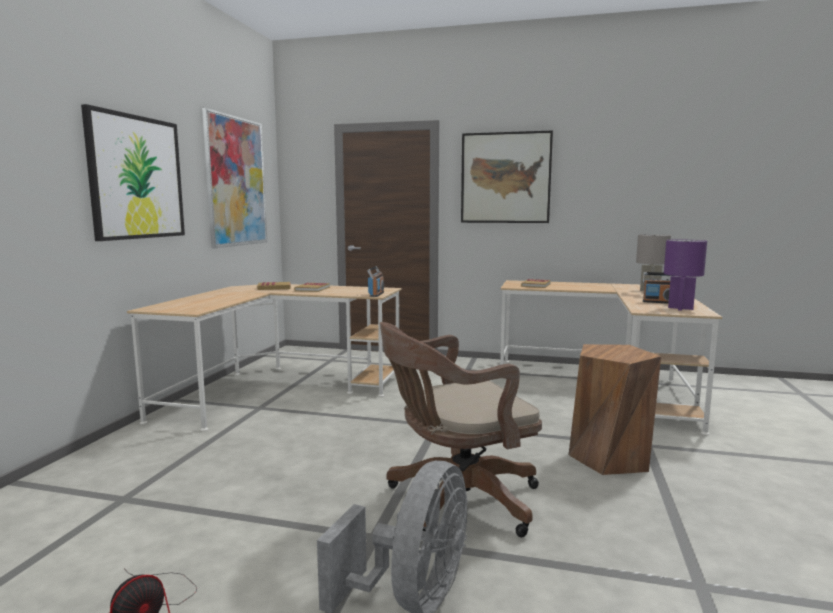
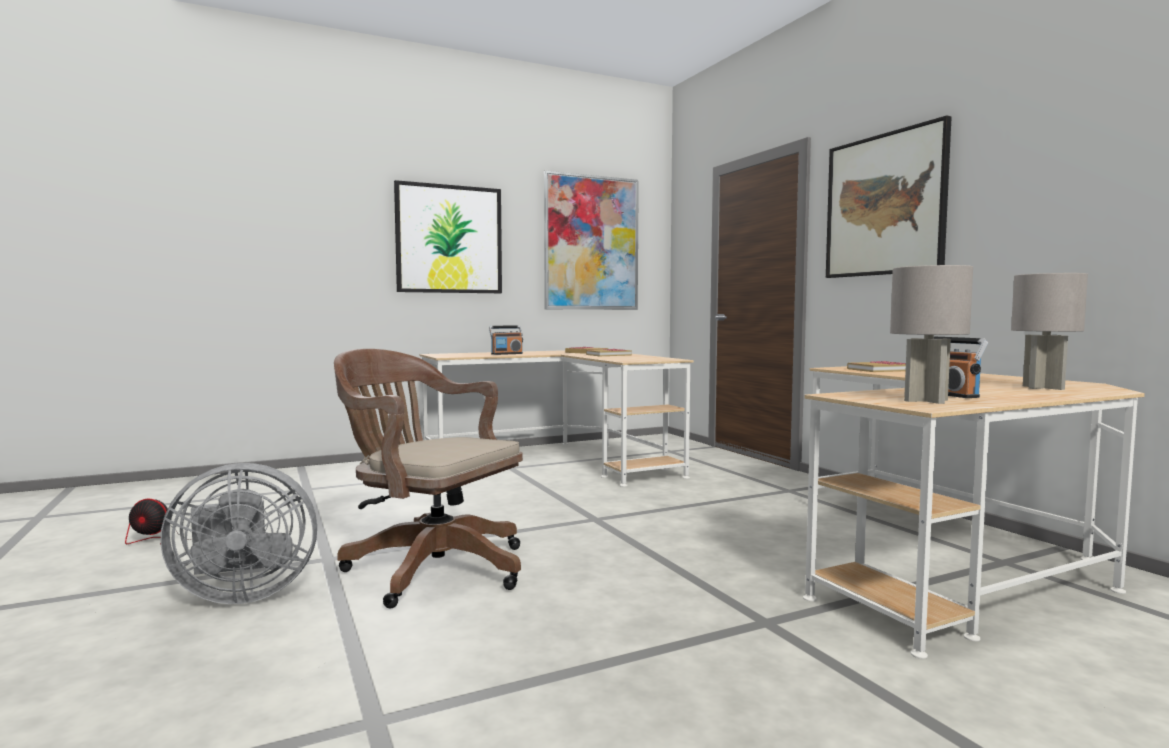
camera: 50 degrees right, 5 degrees down
(376, 294) = (632, 360): radio -> radio (506, 354)
(609, 458) = (668, 608): brown stool -> none
(681, 308) = (927, 400): purple table lamp -> grey table lamp

